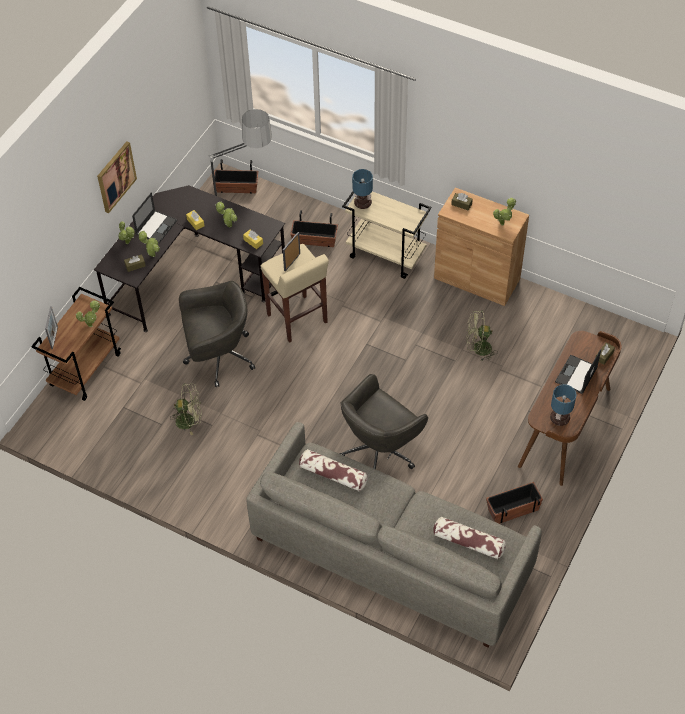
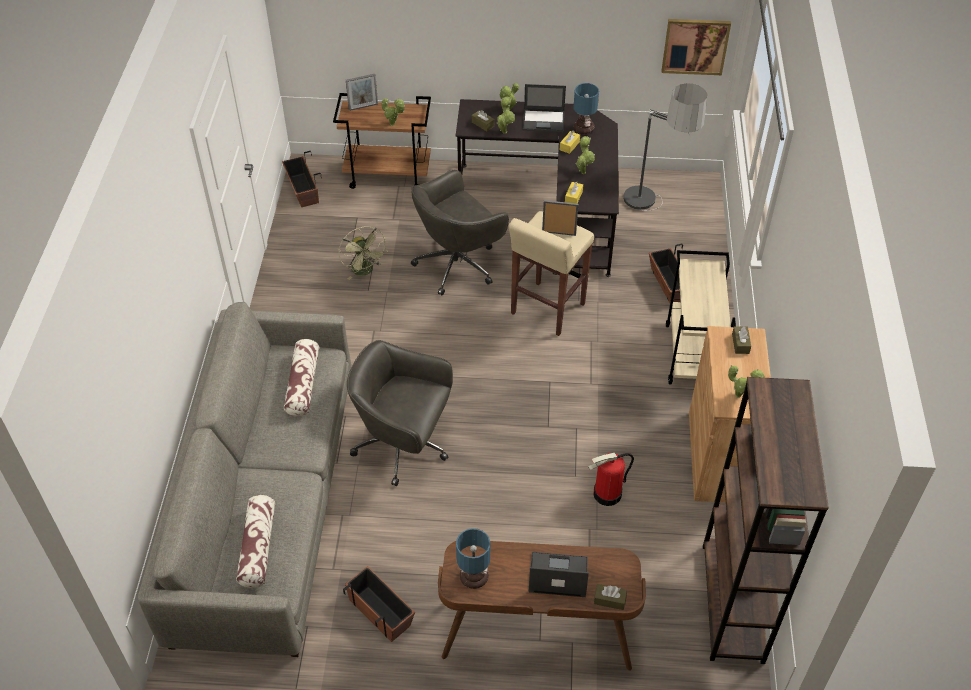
camera: 65 degrees right, 5 degrees down
(115, 176) = (535, 32): picture -> picture (695, 46)
(218, 357) = (458, 264): grey office chair -> grey office chair turned 90 degrees clockwise
(237, 188) = (694, 197): planter -> planter (302, 190)
(362, 203) = (699, 270): table lamp -> table lamp (583, 128)
(478, 349) = (607, 494): green fan -> fire extinguisher
(586, 319) = (732, 603): none -> brown bookcase

